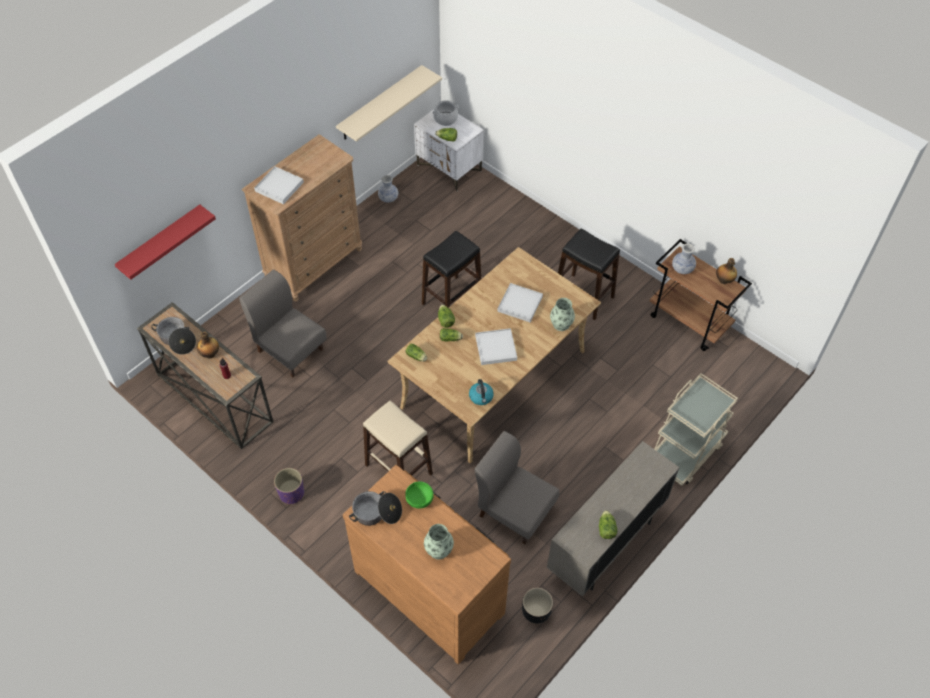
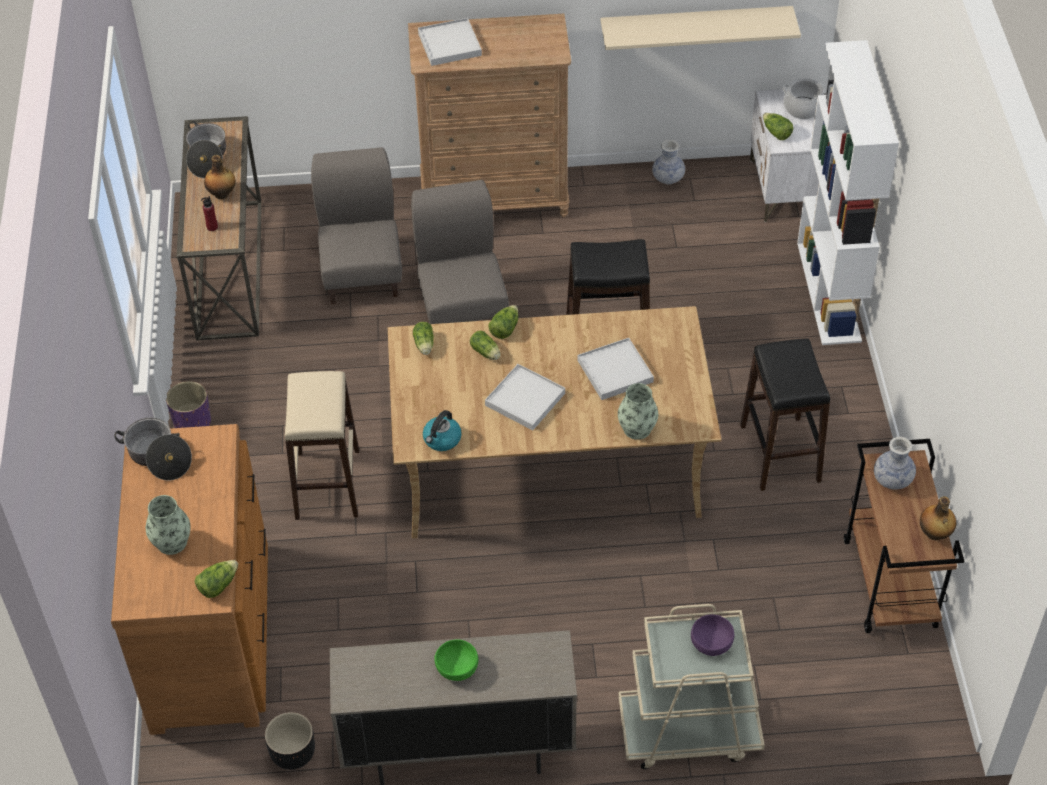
camera: 45 degrees right, 5 degrees down
(161, 242) = (261, 28): red shelf -> none
(420, 499) = (216, 477): green bowl -> green bowl (457, 668)
(514, 510) = (399, 628): grey chair -> grey chair (462, 308)
(521, 206) = (829, 292): none -> white bookcase
(606, 529) = (403, 688): lettuce -> lettuce (218, 585)
(703, 397) = (711, 642): none -> purple bowl

